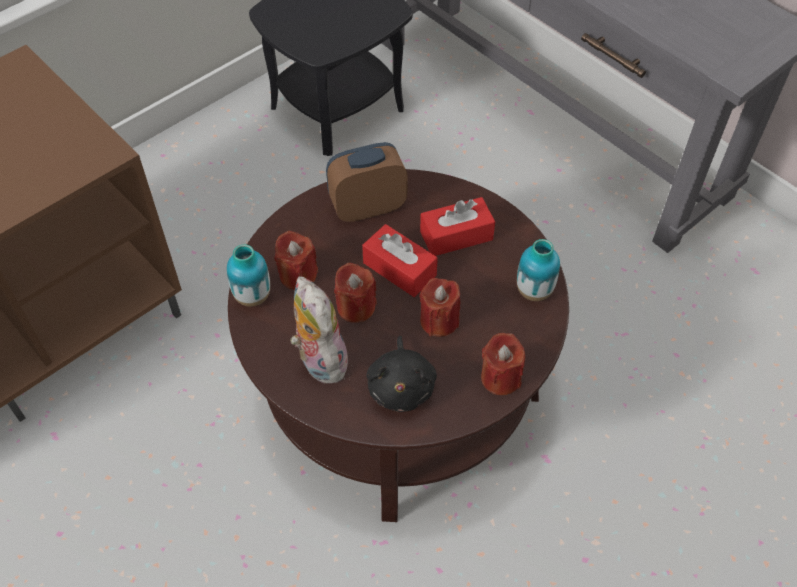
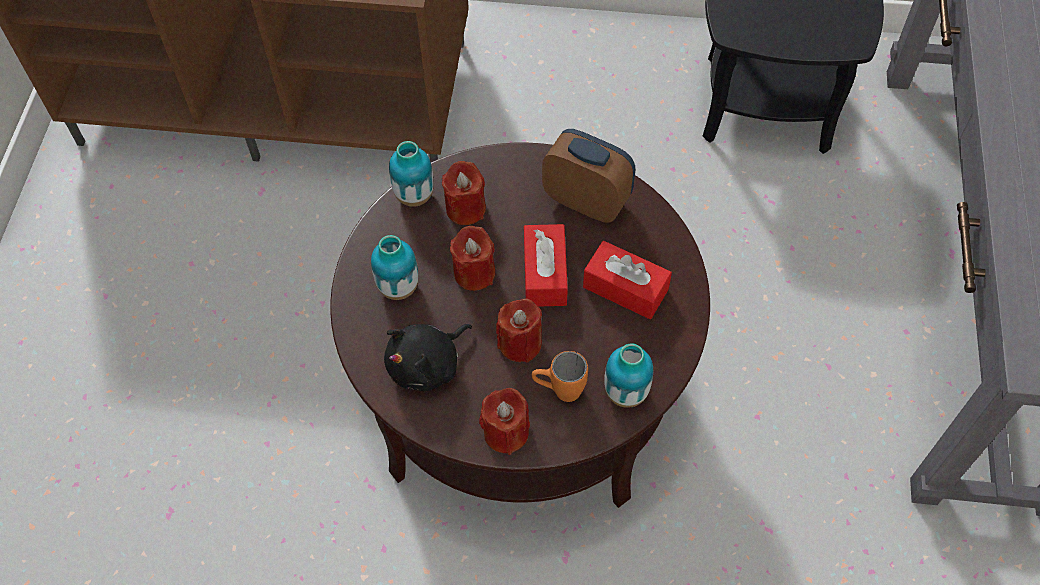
camera: 50 degrees right, 5 degrees up
(319, 360) = (398, 288): plush toy -> vase
(497, 325) = (559, 391): none -> orange mug

